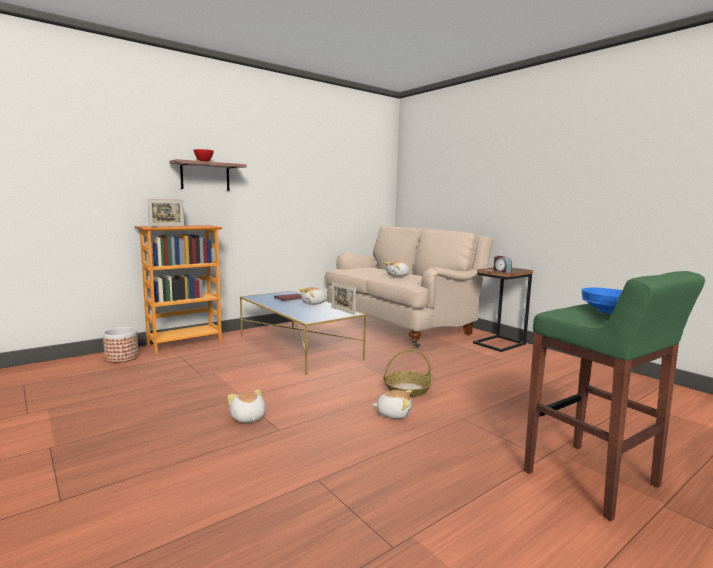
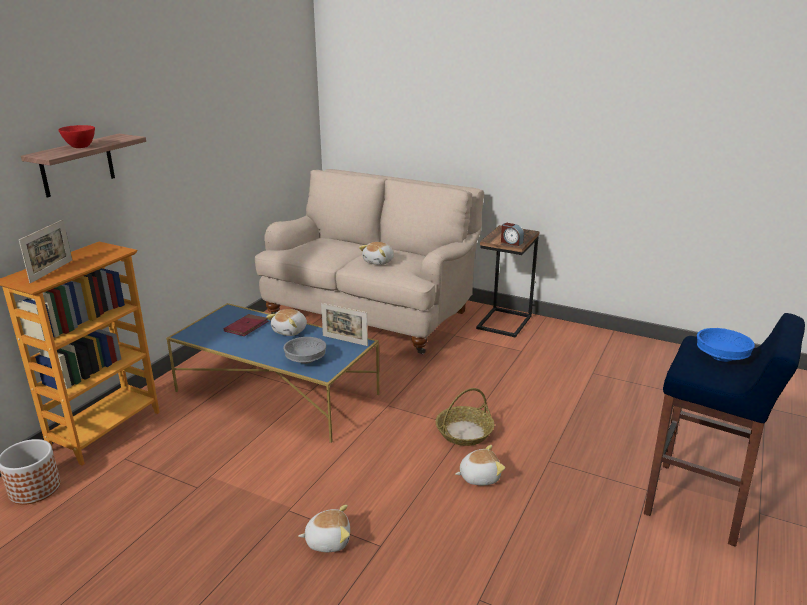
camera: 25 degrees left, 15 degrees up
(247, 418) = (328, 540): plush toy -> plush toy turned 135 degrees clockwise
(306, 314) = (306, 360): none -> grey bowl
(592, 480) = (698, 504): green stool -> blue stool

